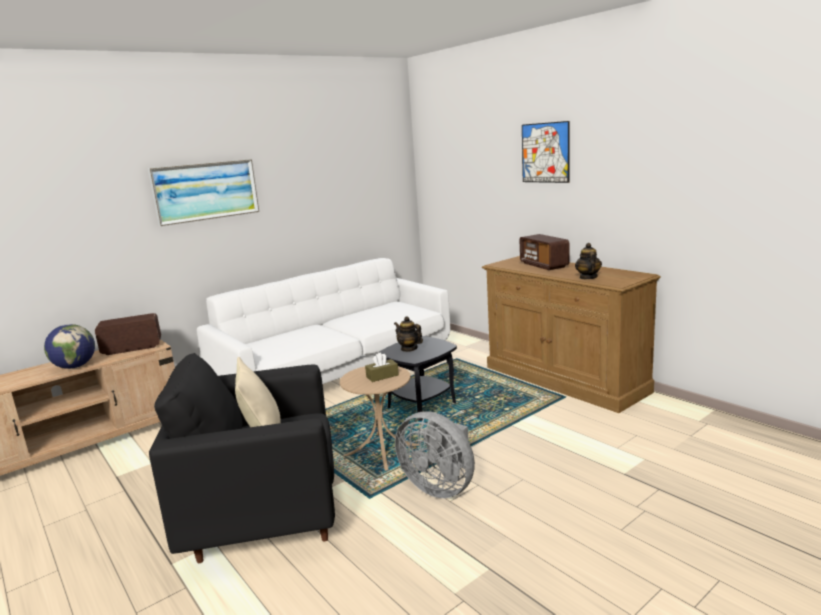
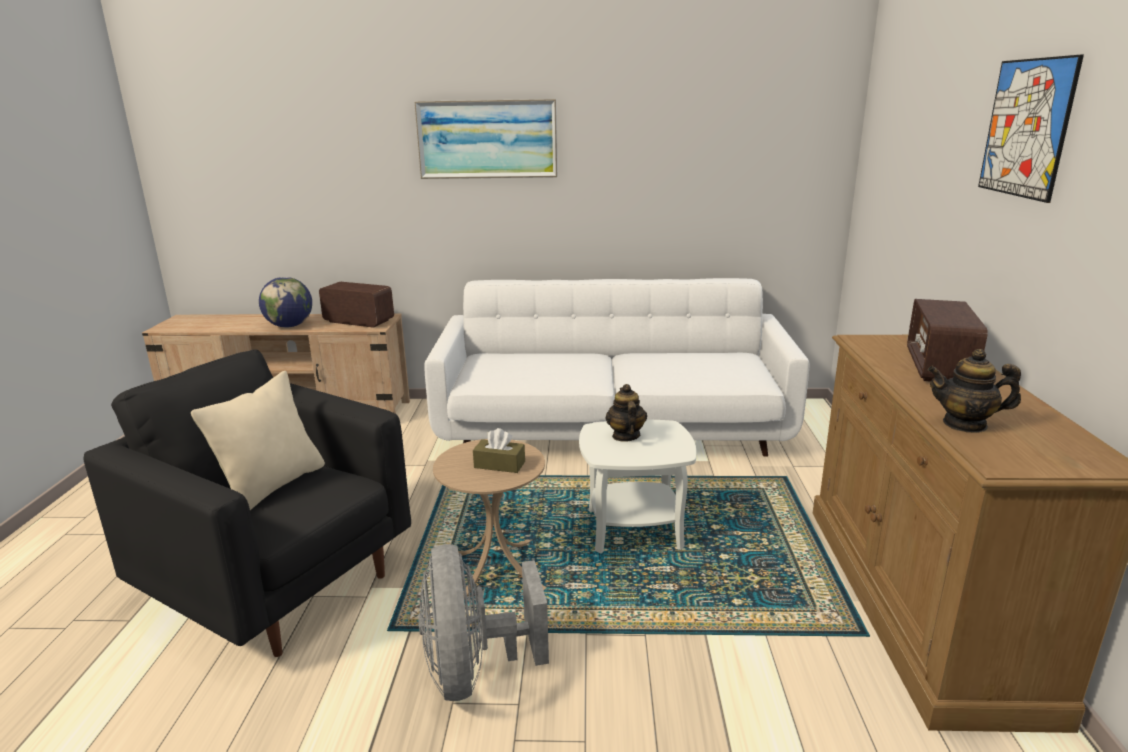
camera: 40 degrees right, 5 degrees up
(422, 405) = (634, 529): black side table -> white side table
(588, 277) = (965, 424): teapot -> teapot turned 120 degrees counterclockwise

